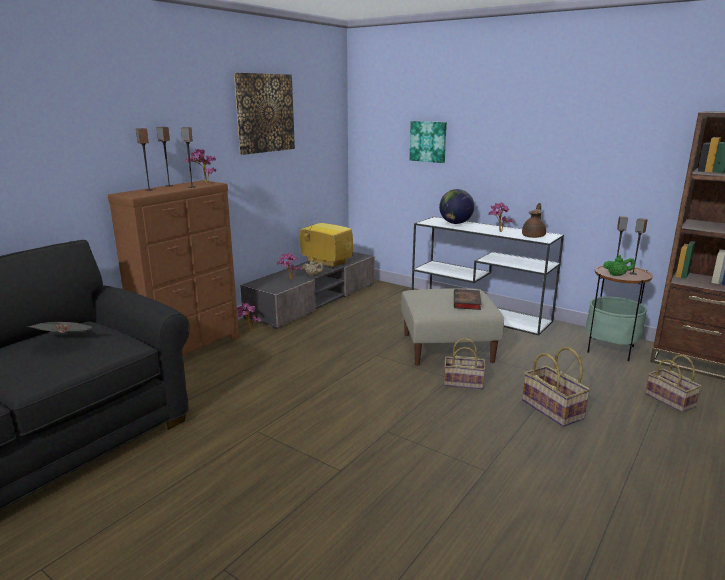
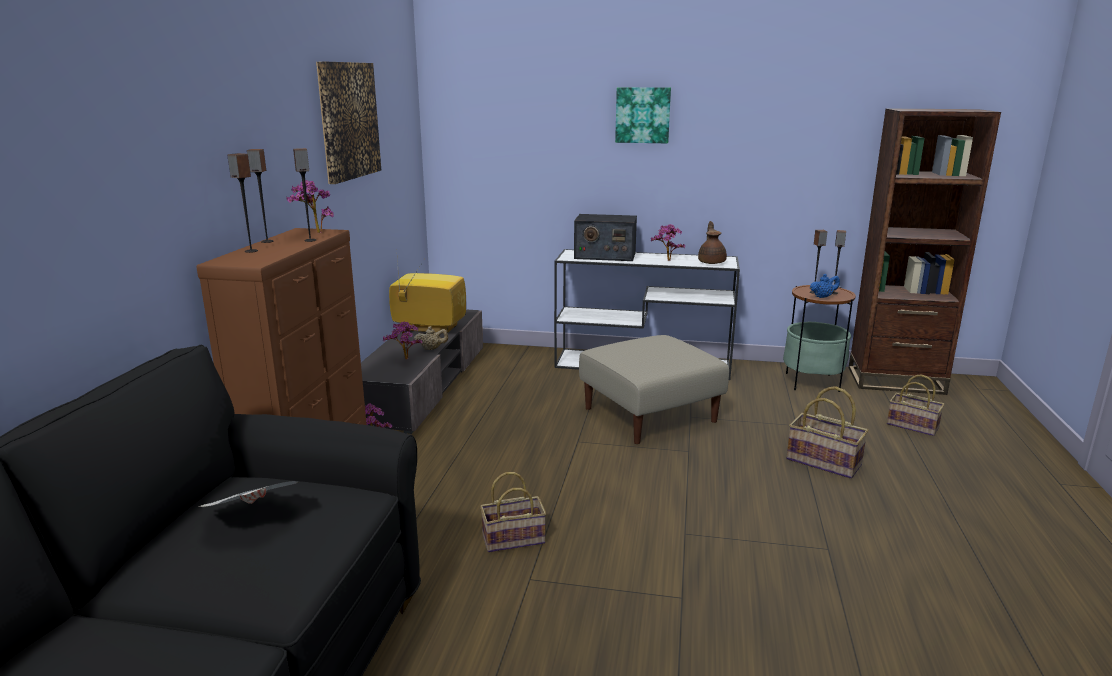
camera: 25 degrees left, 0 degrees up
(428, 141) = (550, 151): picture -> picture (643, 115)
(455, 223) = (604, 255): globe -> radio
(464, 382) = (709, 453): basket -> basket (515, 538)
(467, 302) = (676, 353): book -> none
(617, 275) = (823, 297): green teapot -> blue teapot

